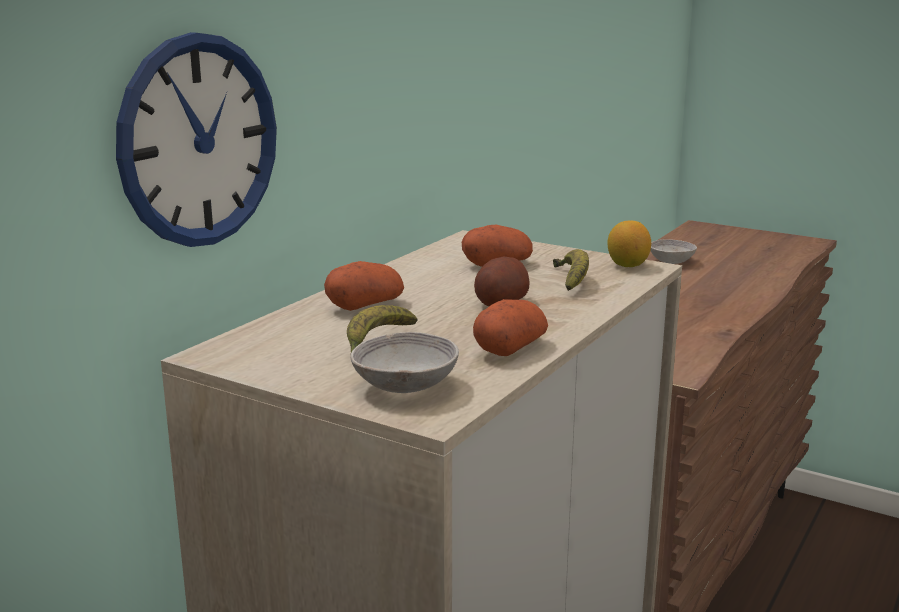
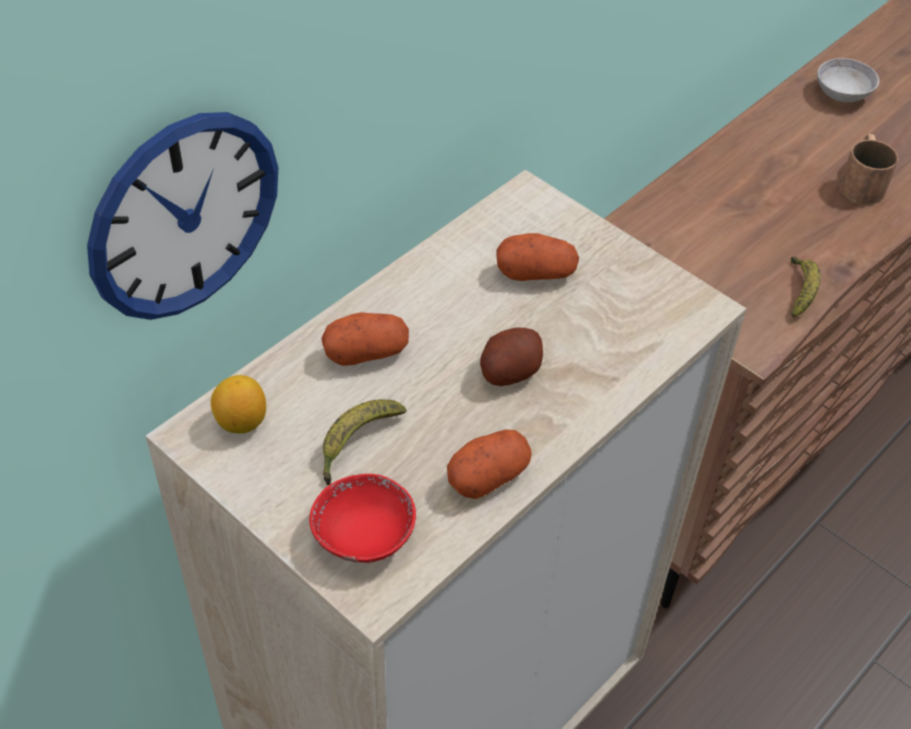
camera: 10 degrees right, 30 degrees up
(405, 386) = (364, 536): grey bowl -> red bowl
(571, 280) = (605, 329): banana -> banana (801, 291)
(627, 265) = (682, 299): lemon -> lemon (241, 421)
(711, 295) = (861, 181): none -> brown mug

